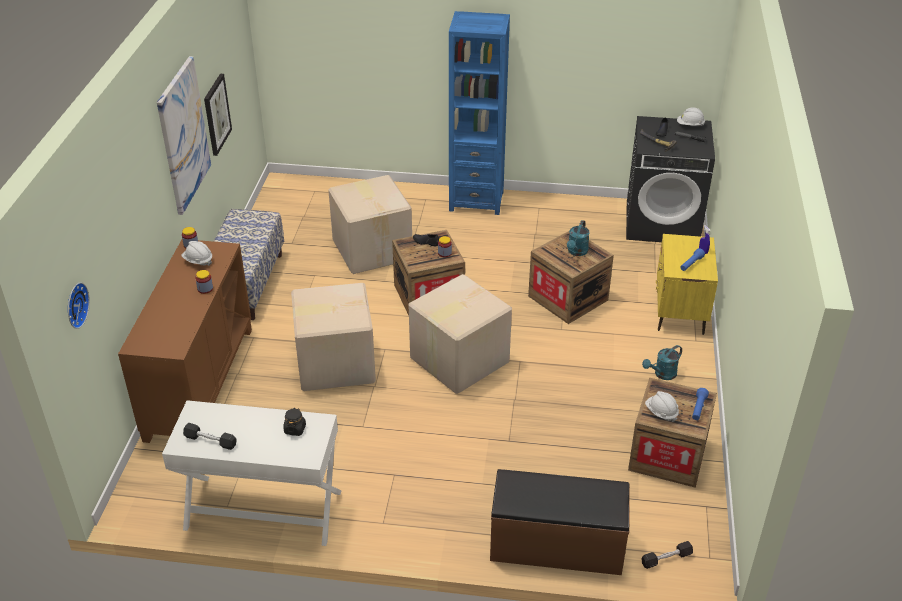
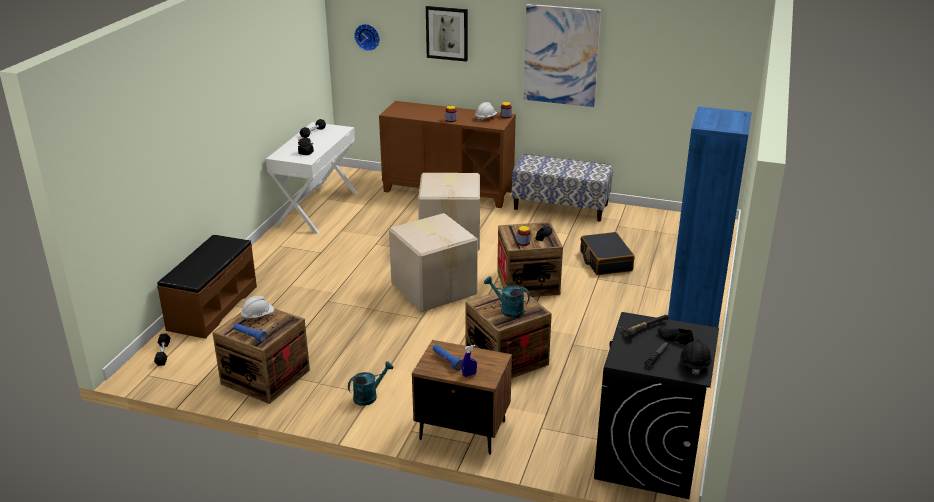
camera: 100 degrees right, 10 degrees down
(216, 114) = (634, 85): picture -> picture (447, 33)
(373, 249) = (605, 261): cardboard box -> black suitcase
(662, 374) = (369, 396): turquoise watering can -> turquoise watering can turned 75 degrees clockwise
(679, 312) = (462, 429): yellow nightstand -> brown nightstand
(690, 125) = (694, 364): white hard hat -> black hard hat

